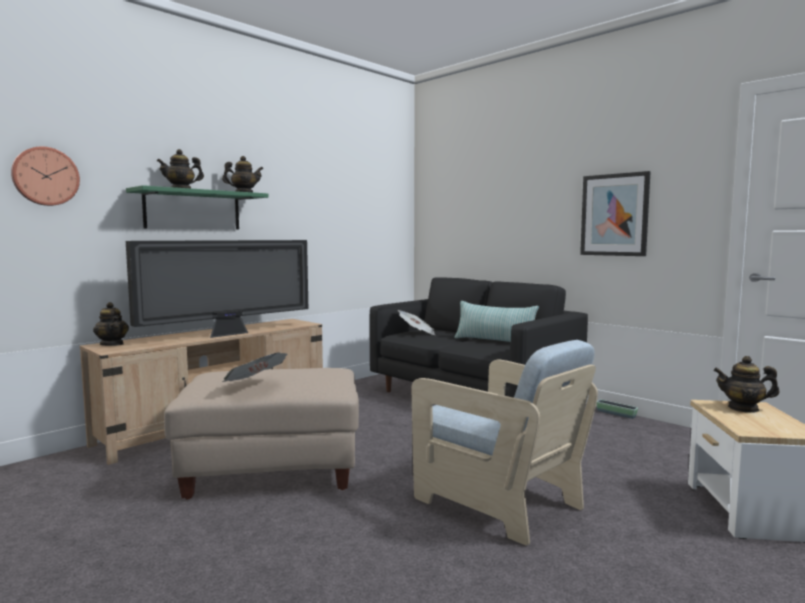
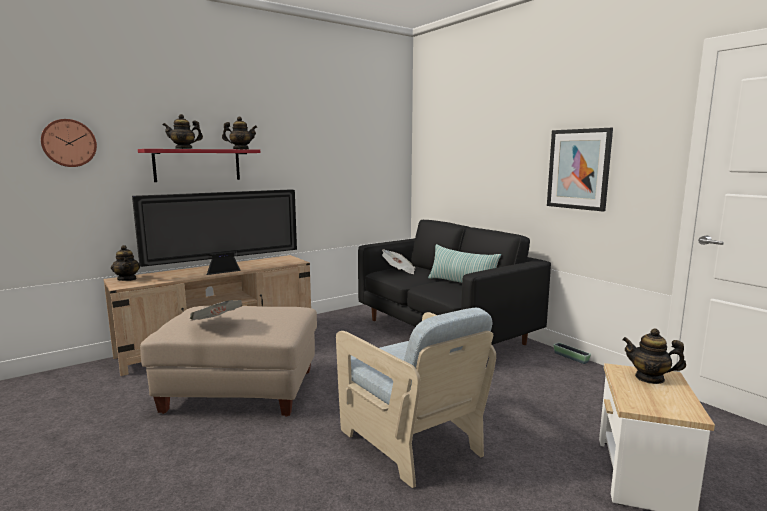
camera: 10 degrees right, 5 degrees up
(193, 210) = (197, 165): green shelf -> red shelf

